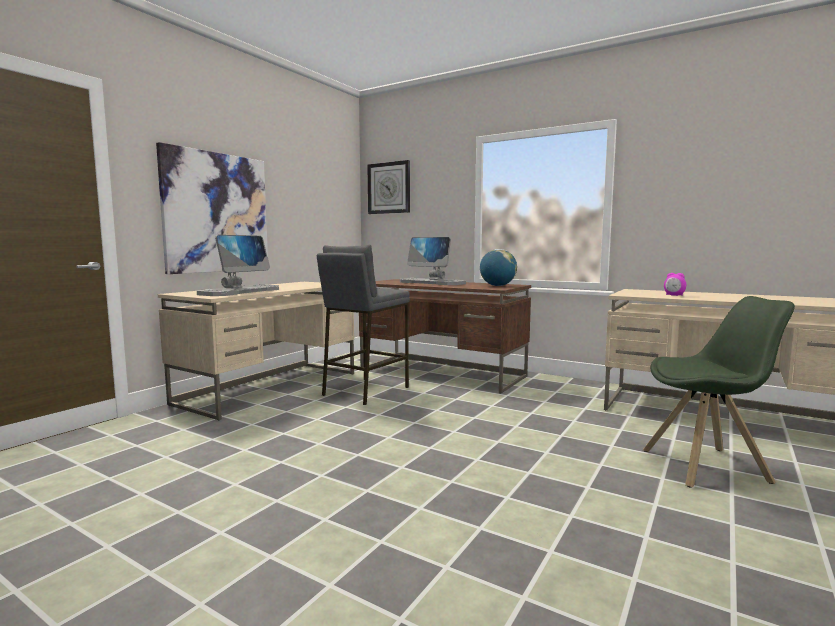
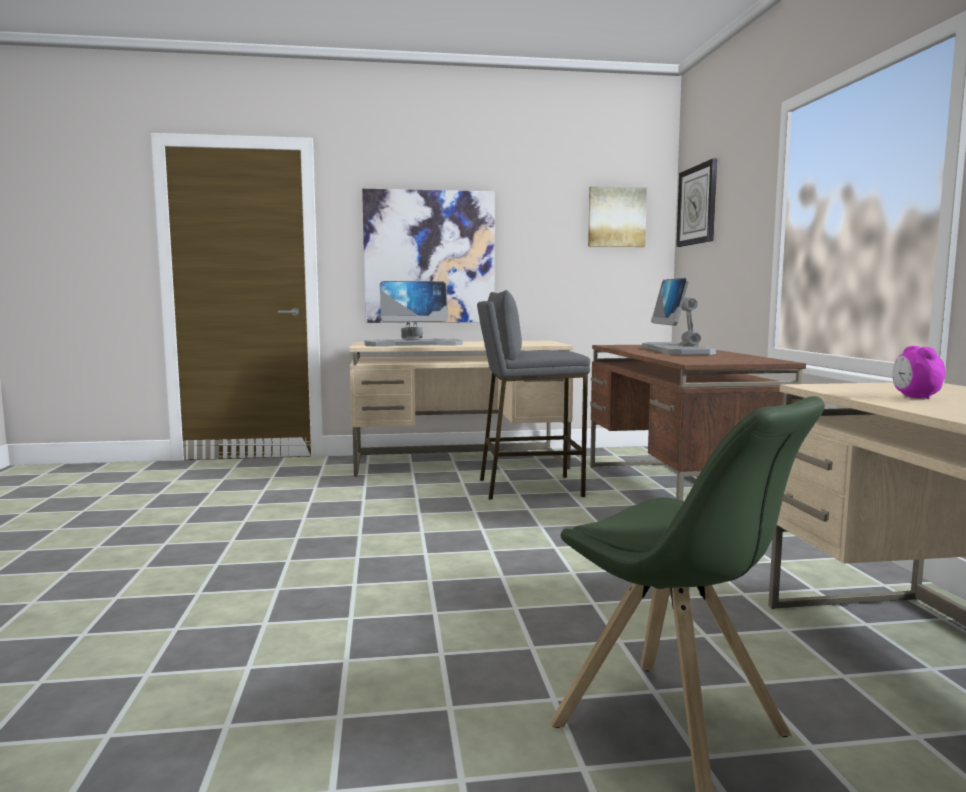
camera: 50 degrees right, 0 degrees up
(333, 190) = (616, 217): none -> picture
(497, 286) = (730, 360): globe -> none

